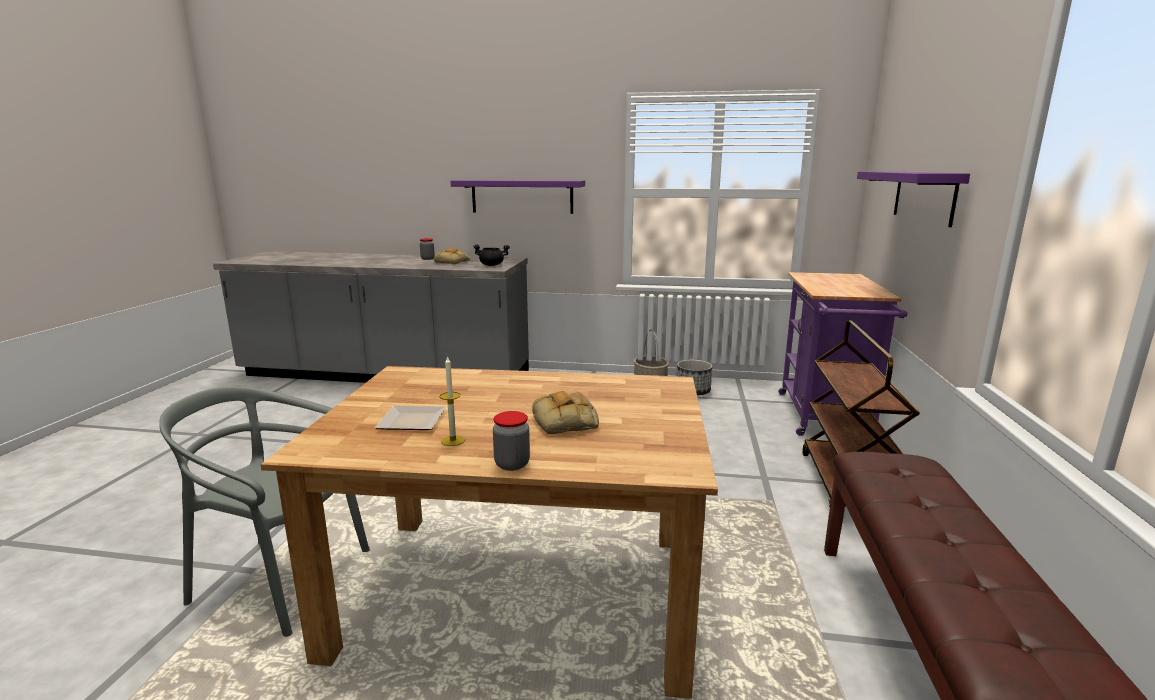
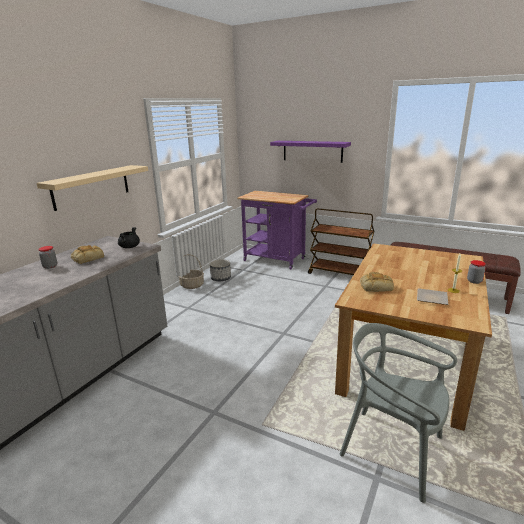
camera: 70 degrees left, 5 degrees up
(281, 580) = (392, 450): grey chair -> grey chair turned 90 degrees clockwise
(522, 196) = (91, 187): purple shelf -> beige shelf
(566, 422) = (428, 269): bread -> bread (376, 286)

